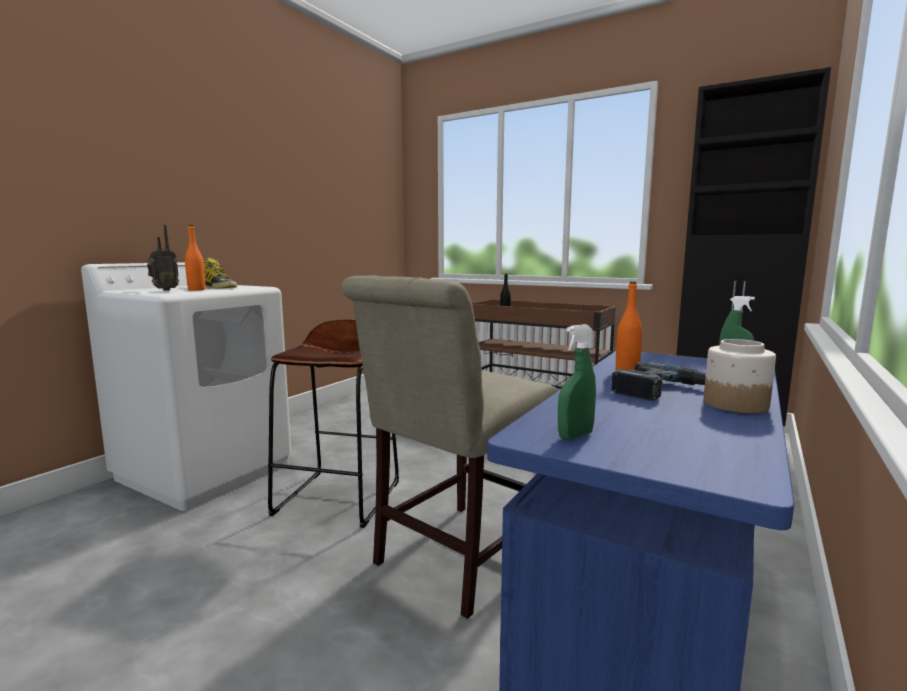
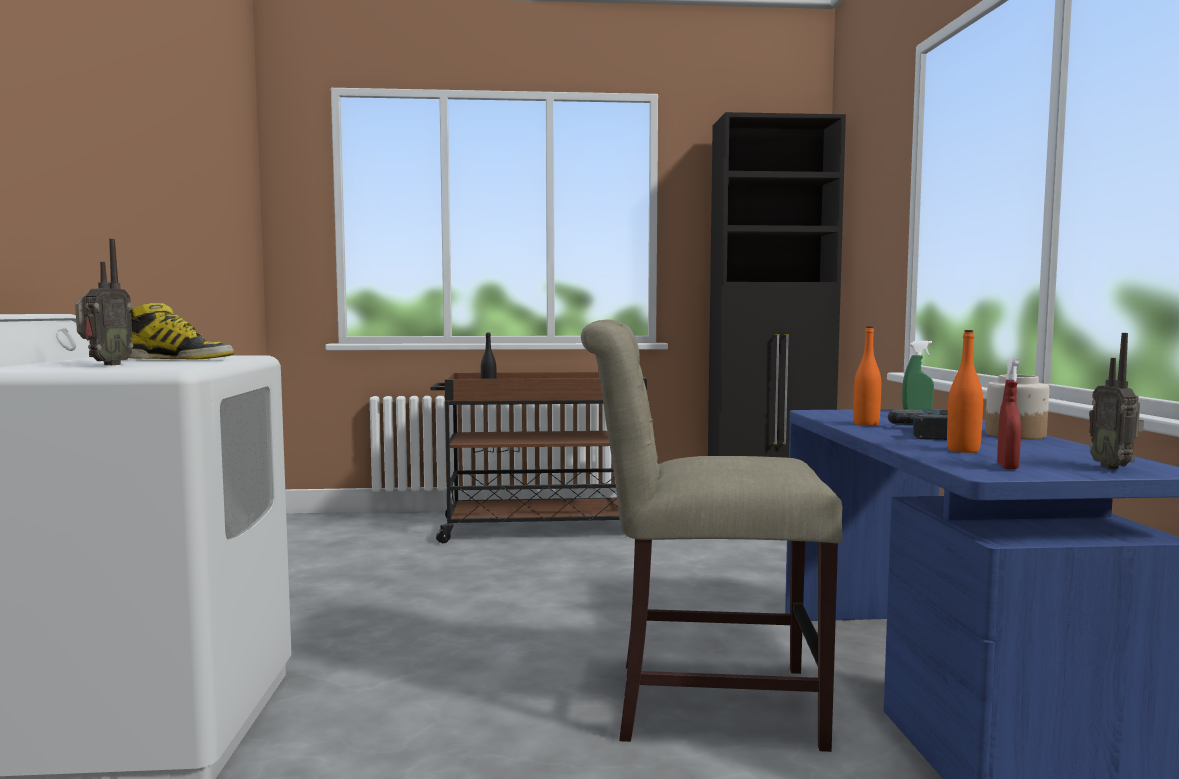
camera: 35 degrees left, 5 degrees down
(196, 290) = (172, 362): orange bottle -> orange bottle (963, 450)
(339, 497) = (449, 689): brown stool -> none
(456, 558) = (702, 701): beige chair -> beige chair turned 90 degrees clockwise
(575, 436) = (1007, 467): green spray bottle -> red spray bottle
(690, 462) = (1113, 467): none -> radio

